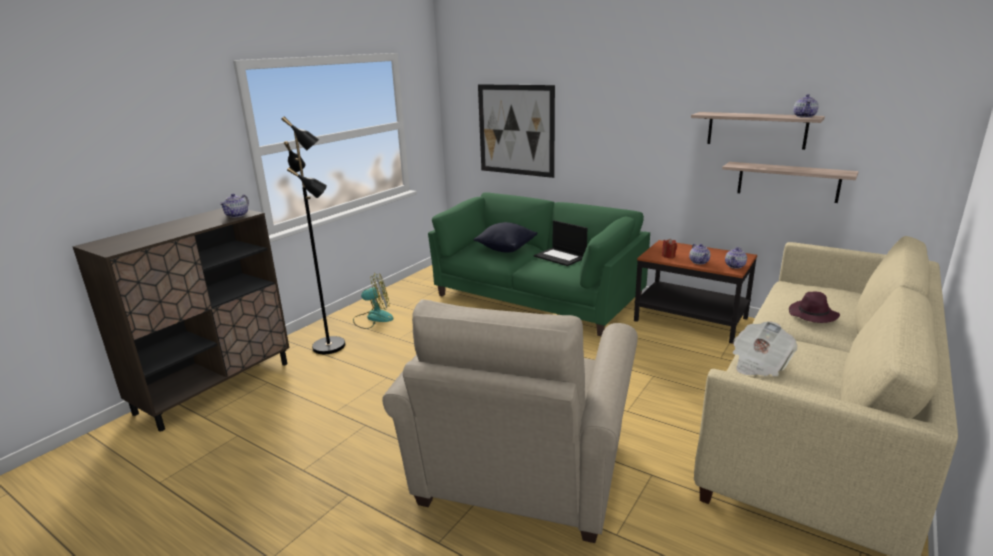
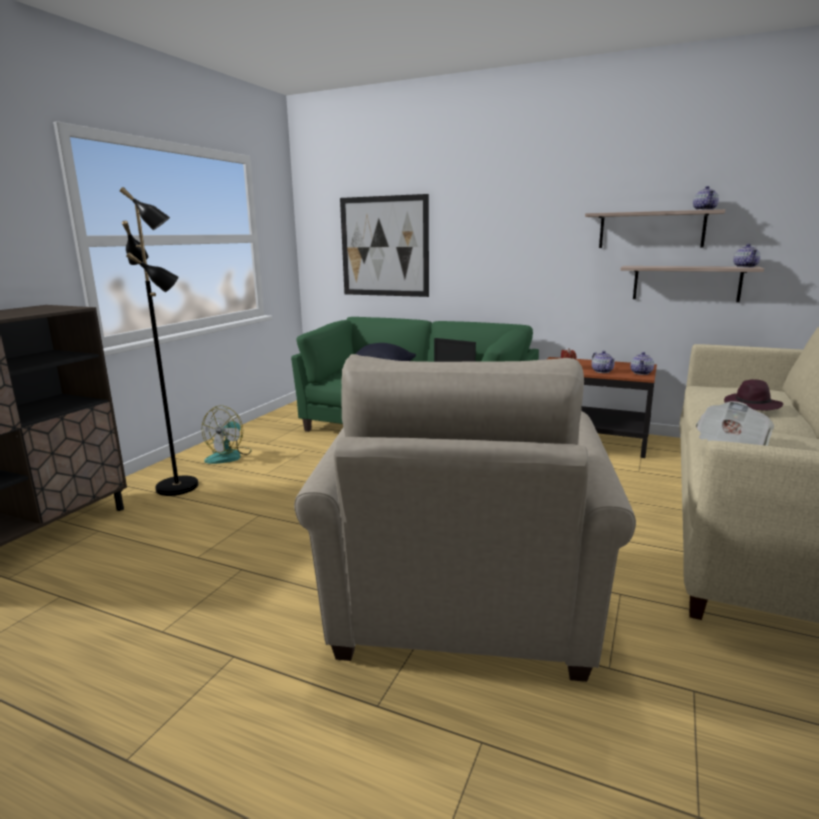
camera: 10 degrees left, 5 degrees down
(237, 215) = (59, 309): teapot -> teapot (745, 267)
(373, 318) = (229, 456): fan -> fan turned 135 degrees clockwise

